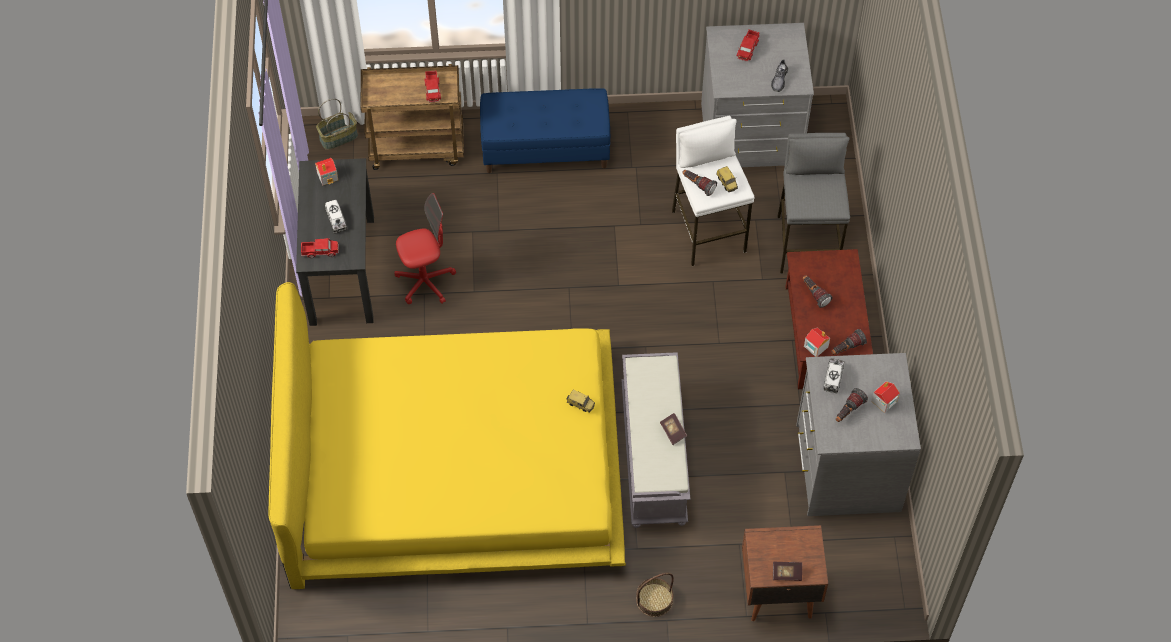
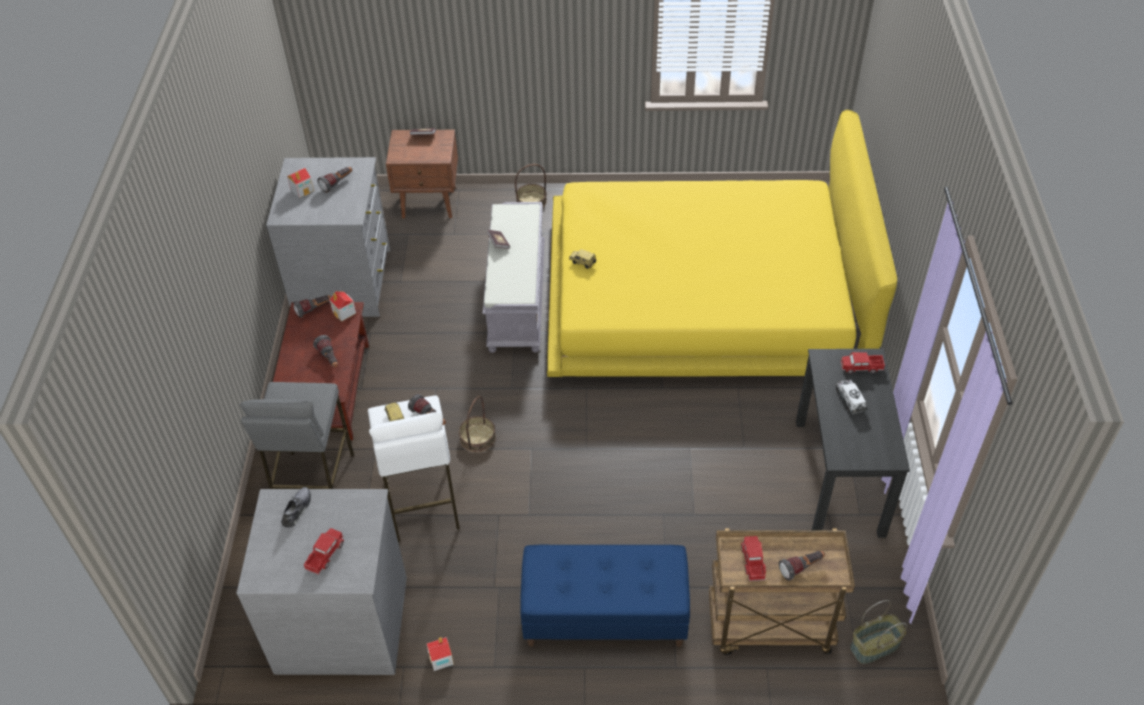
camera: 175 degrees left, 10 degrees down
(328, 176) = (870, 449): toy house -> toy house (440, 659)
(396, 87) = (801, 568): none -> flashlight
(425, 282) = (743, 460): red office chair -> none
(669, 293) = (477, 438): none -> basket
(833, 378) = (342, 207): toy truck -> none

